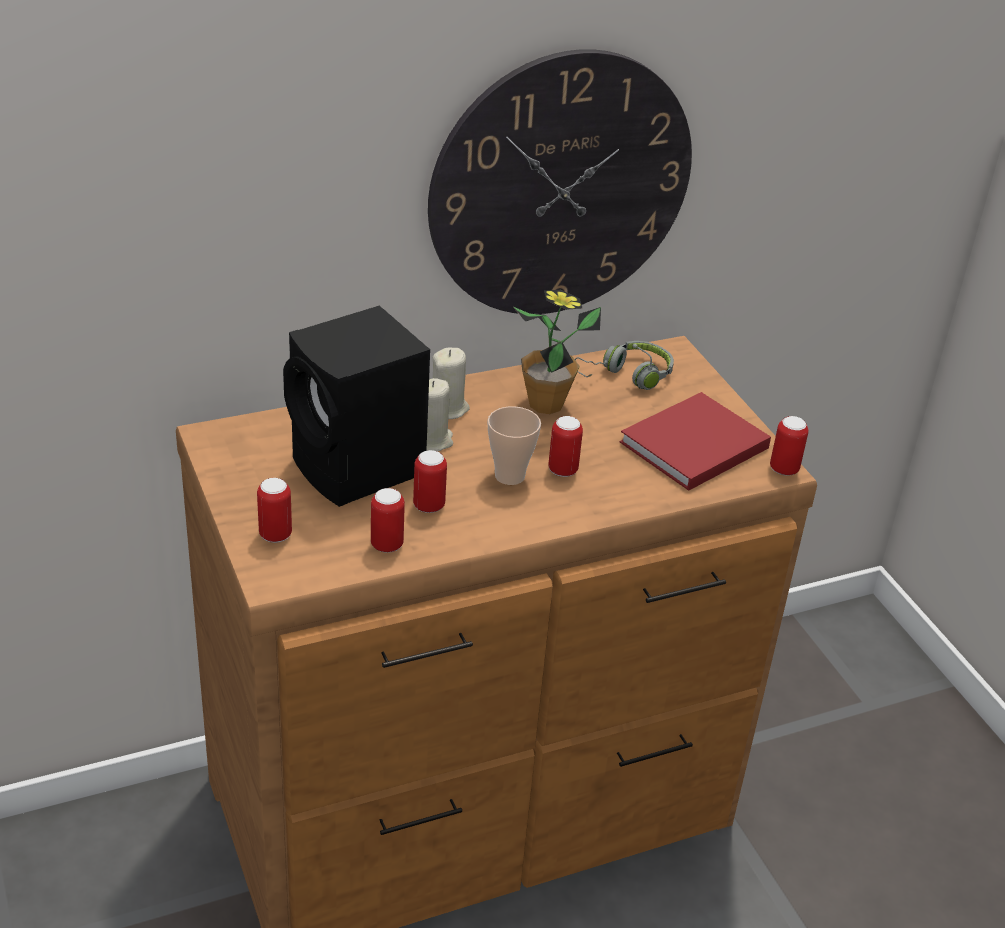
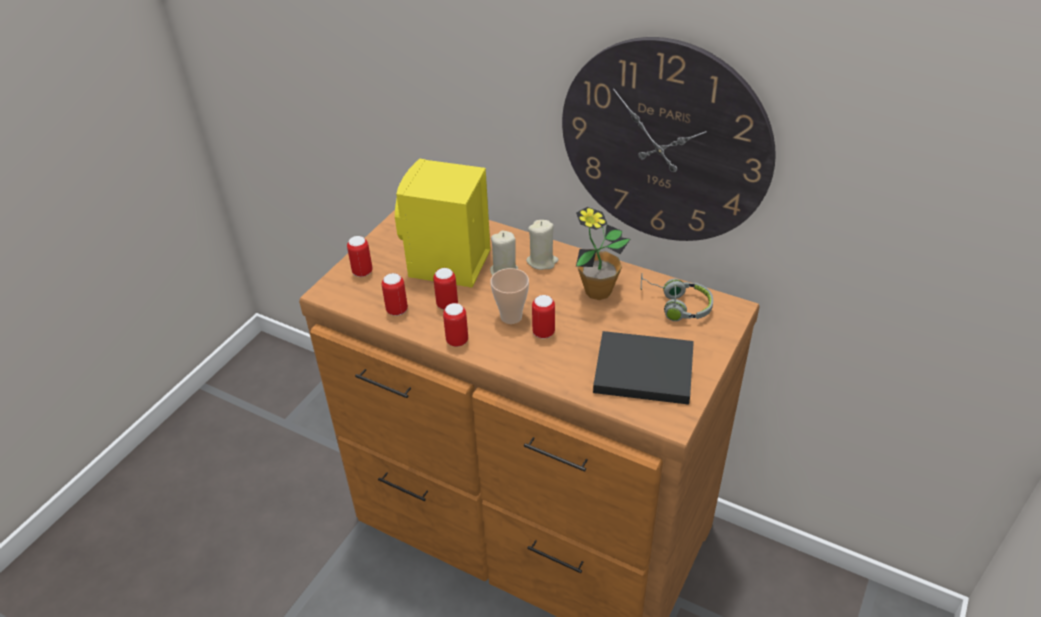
camera: 55 degrees right, 5 degrees up
(359, 470) = (447, 265): black speaker -> yellow speaker
(691, 446) = (640, 370): red book -> black book
(784, 469) = (675, 423): can -> can (457, 341)

